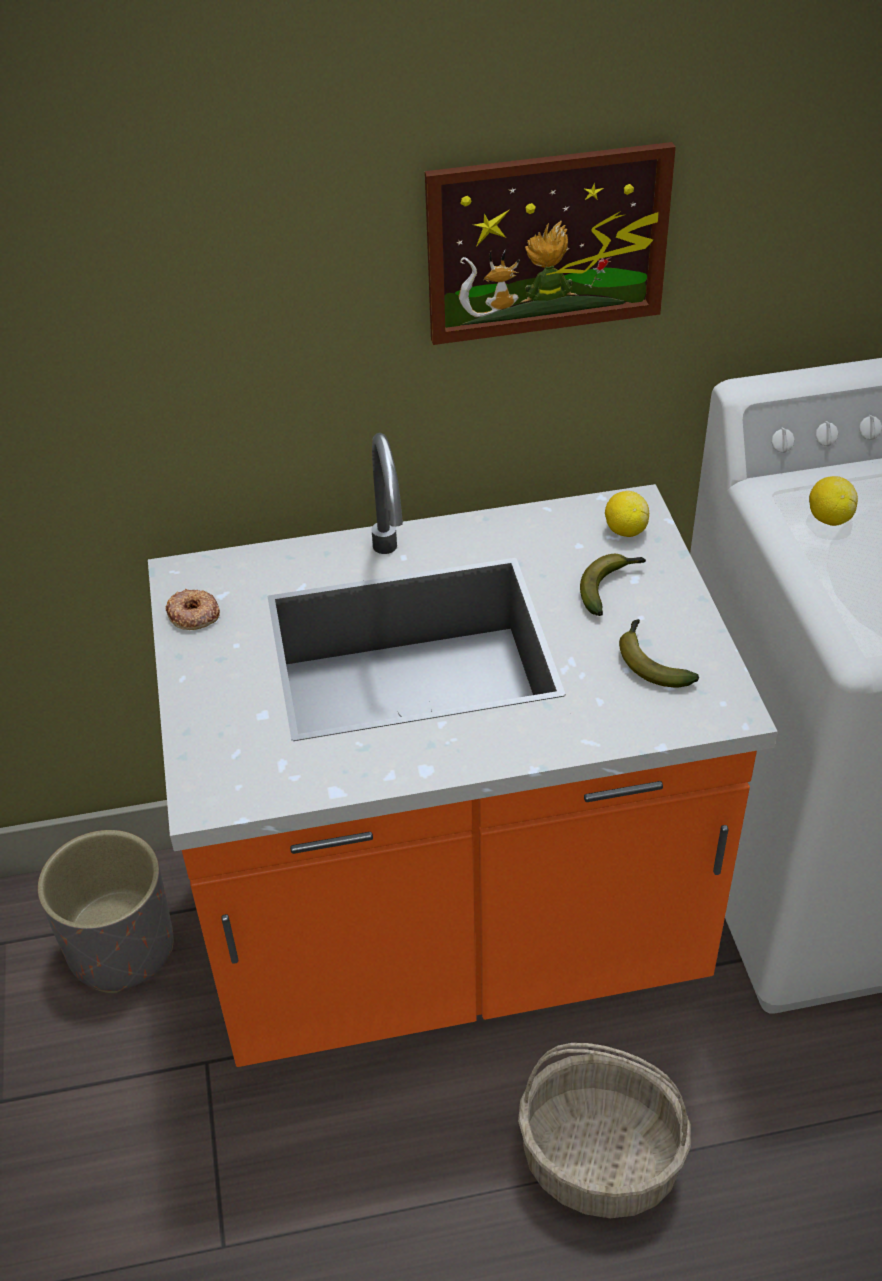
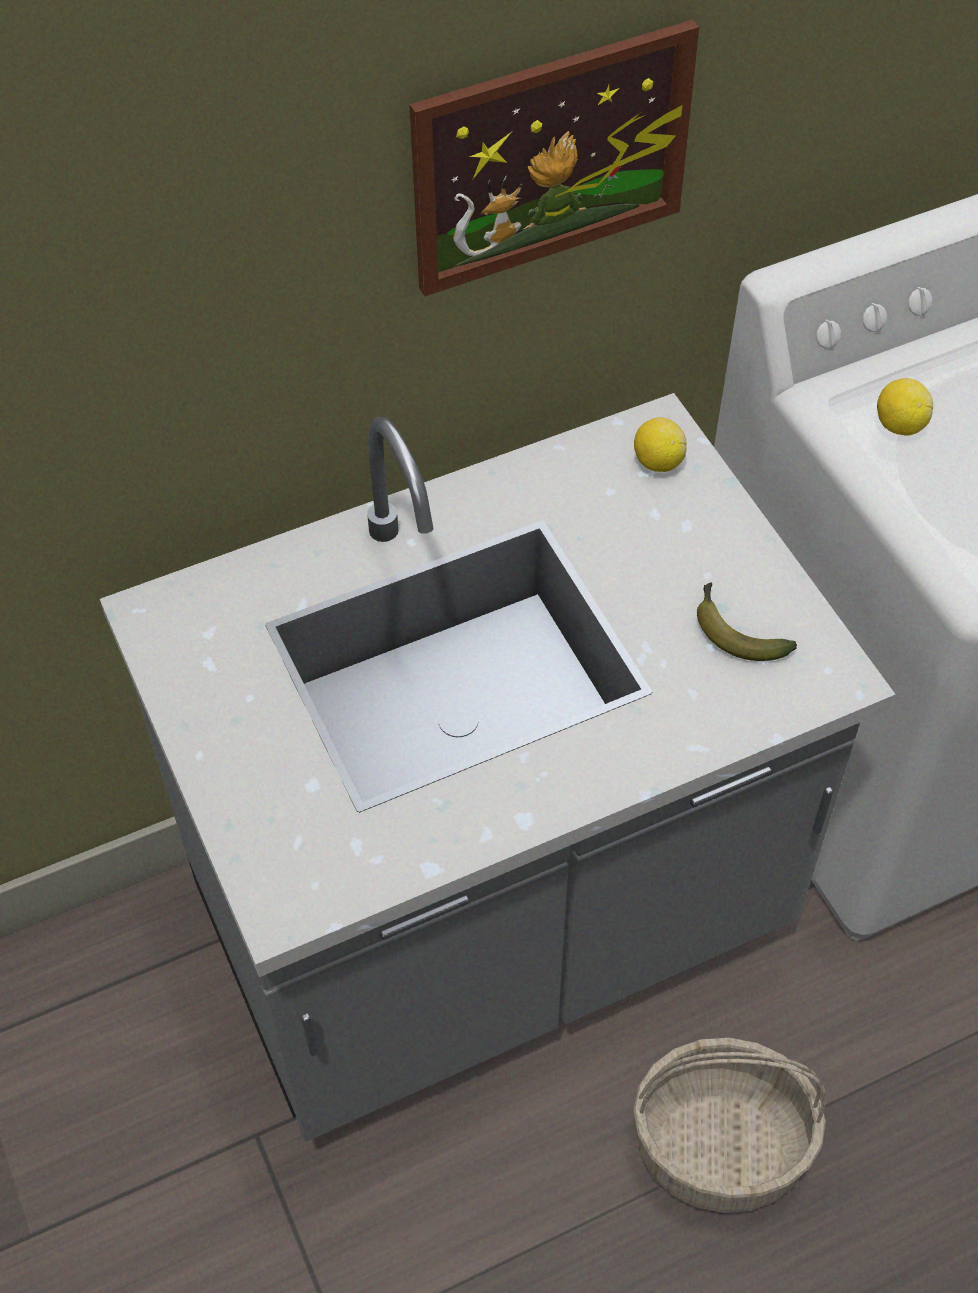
camera: 15 degrees left, 10 degrees up
(121, 948) = (113, 1019): grey planter -> none
(193, 614) = (183, 665): donut -> none
(452, 933) = (492, 921): orange counter -> grey counter
(610, 587) = (662, 541): banana -> none

